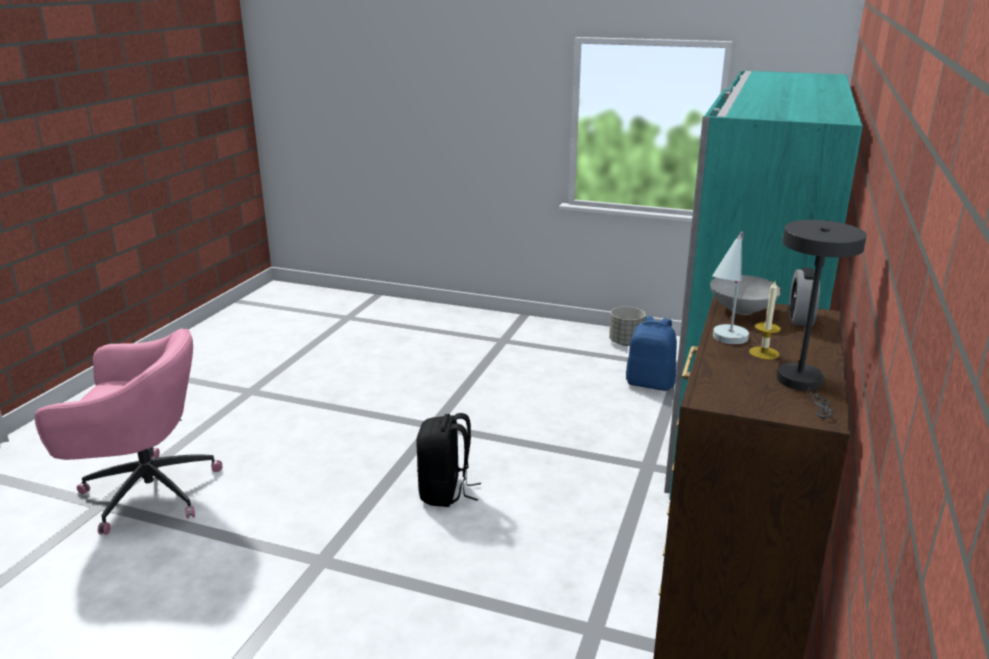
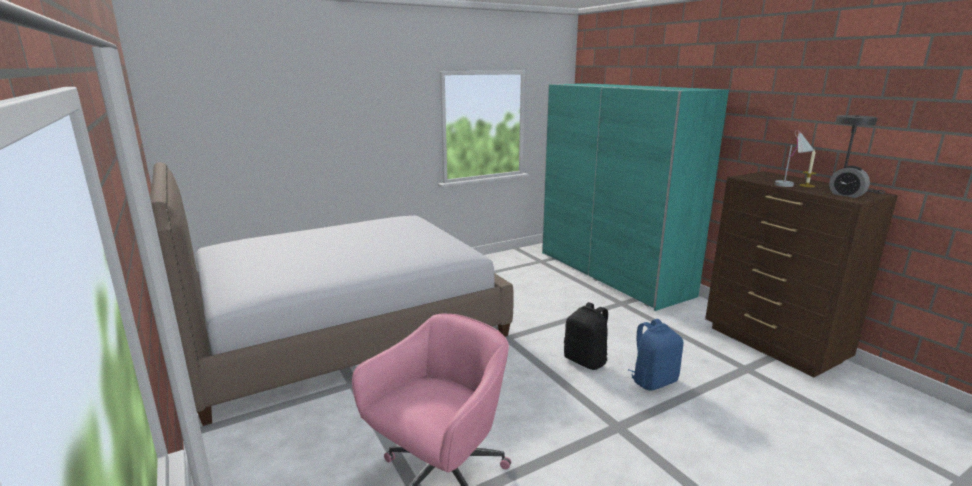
camera: 50 degrees left, 5 degrees down
(337, 343) = (344, 329): none -> bed
(626, 342) = (497, 260): grey planter -> none
(650, 383) = (546, 272): blue backpack -> blue backpack (653, 381)
(743, 311) = (752, 178): grey bowl -> none
(800, 319) = (769, 175): alarm clock -> alarm clock (846, 195)

